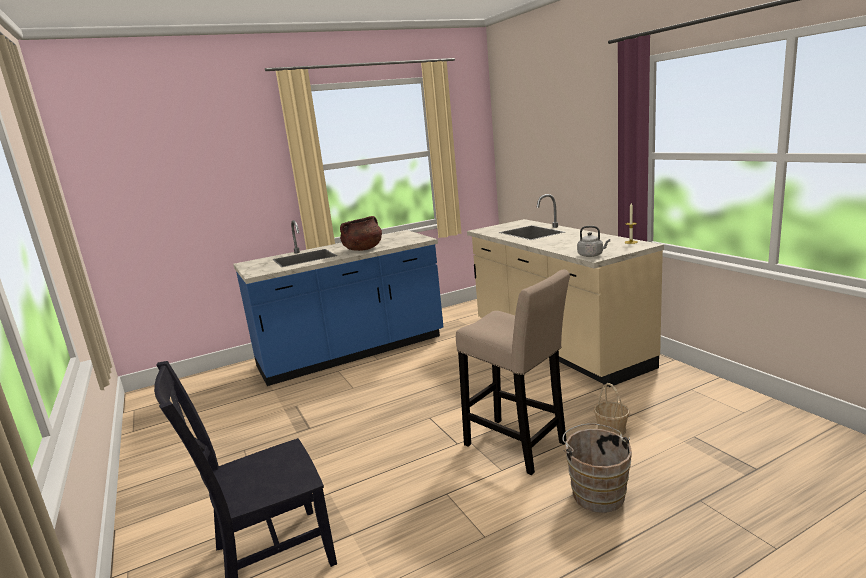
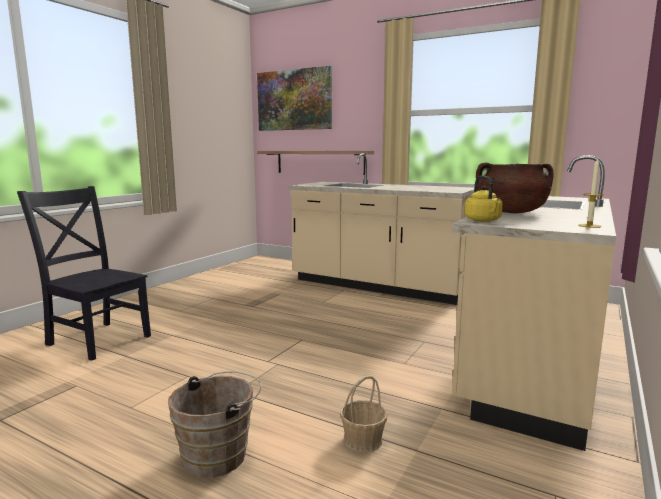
camera: 55 degrees right, 5 degrees down
(146, 166) = (294, 100): none -> picture
(208, 240) = (320, 162): none -> shelf
(352, 352) = (379, 286): blue counter -> beige counter
(363, 249) = (394, 188): brown cooking pot -> brown cooking pot (511, 212)
(519, 446) = (282, 390): beige stool -> none
(591, 255) = (483, 220): grey kettle -> yellow kettle

